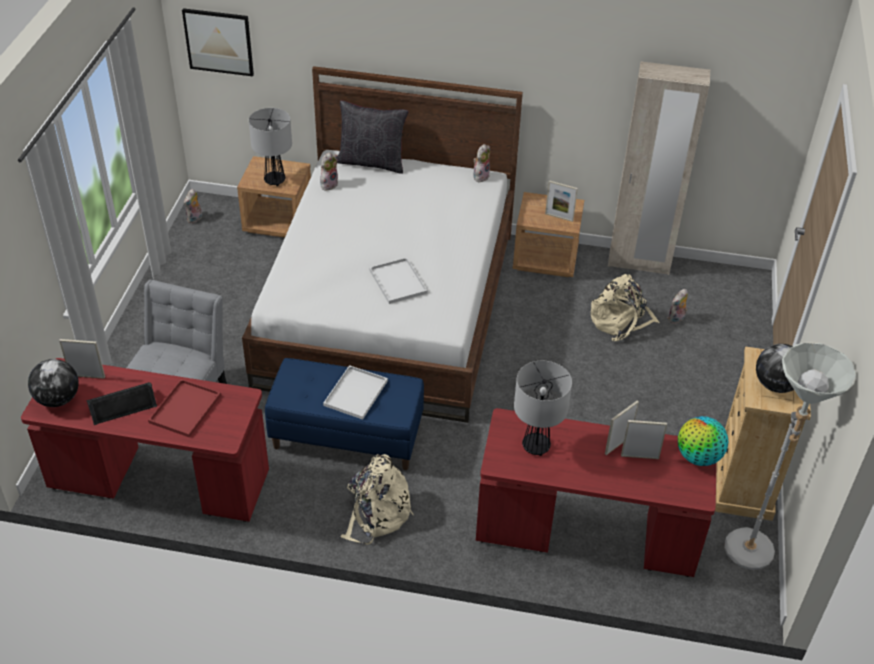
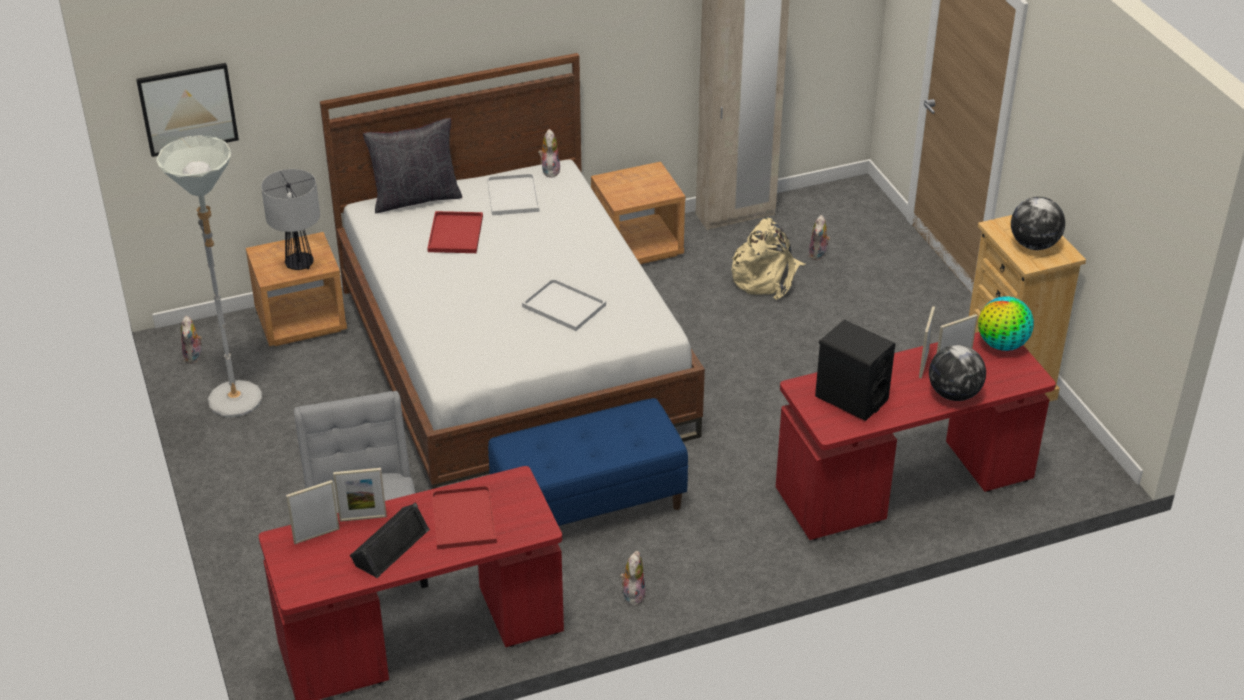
camera: 30 degrees left, 5 degrees down
(58, 399) = (307, 572): globe -> globe (953, 394)
(329, 184) = (389, 238): plush toy -> plush toy (632, 594)
(355, 392) = (599, 439): white tray -> white tray (512, 195)
(374, 199) = (456, 234): none -> red tray
(376, 514) = (687, 563): beige backpack -> none
(536, 446) = (851, 398): table lamp -> black speaker
(559, 217) = (651, 187): picture frame -> picture frame (363, 518)
(749, 558) = (1065, 441): grey floor lamp -> grey floor lamp (238, 407)

